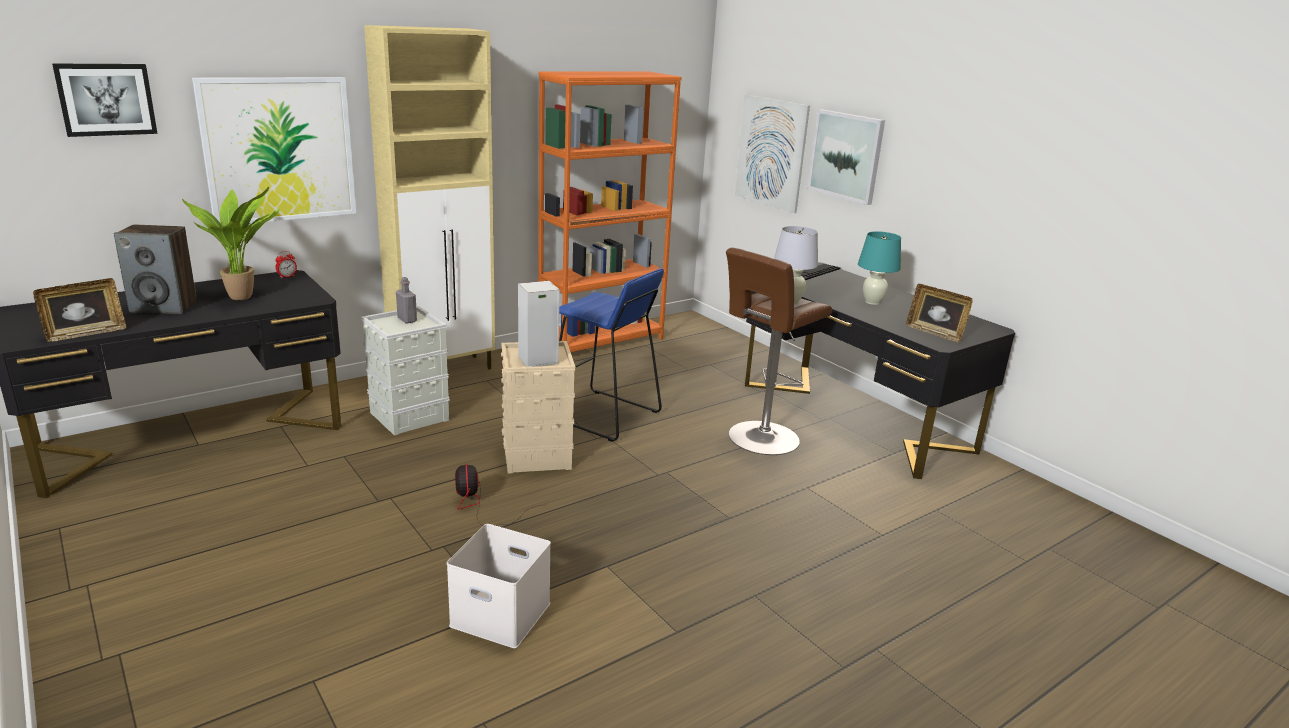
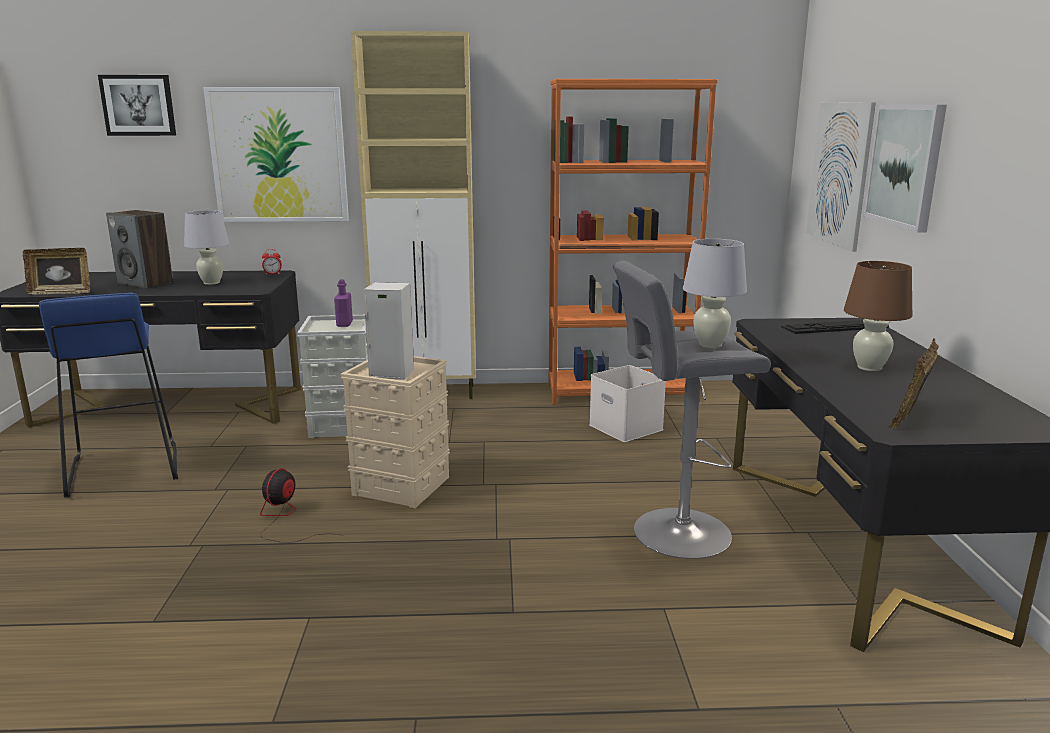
camera: 35 degrees right, 5 degrees down
(244, 296) = (211, 283): potted plant -> white table lamp
(407, 320) = (344, 324): grey bottle -> purple bottle
(503, 613) = (152, 628): white storage box -> white storage box (627, 427)
(604, 415) = (522, 464): blue stool -> blue stool (123, 469)
(760, 439) = (675, 533): brown stool -> grey stool
(873, 302) = (869, 368): turquoise table lamp -> brown table lamp
(935, 333) = (910, 417): picture frame -> picture frame turned 45 degrees clockwise

